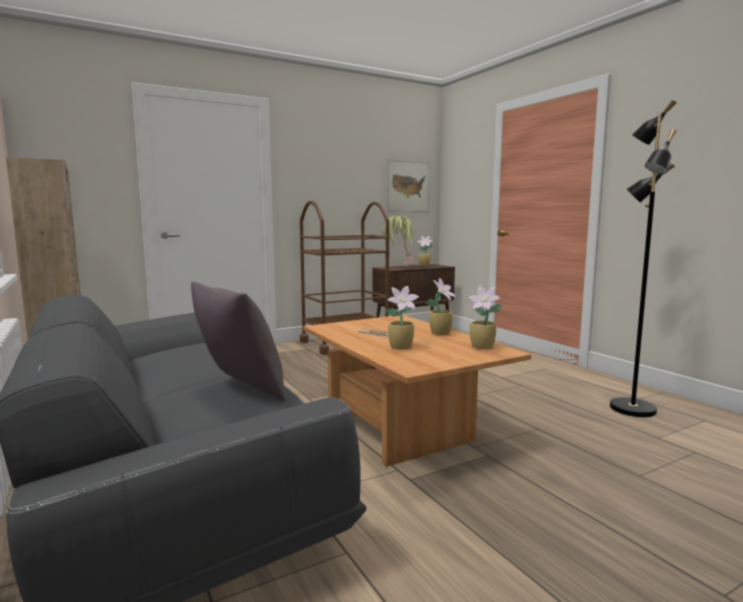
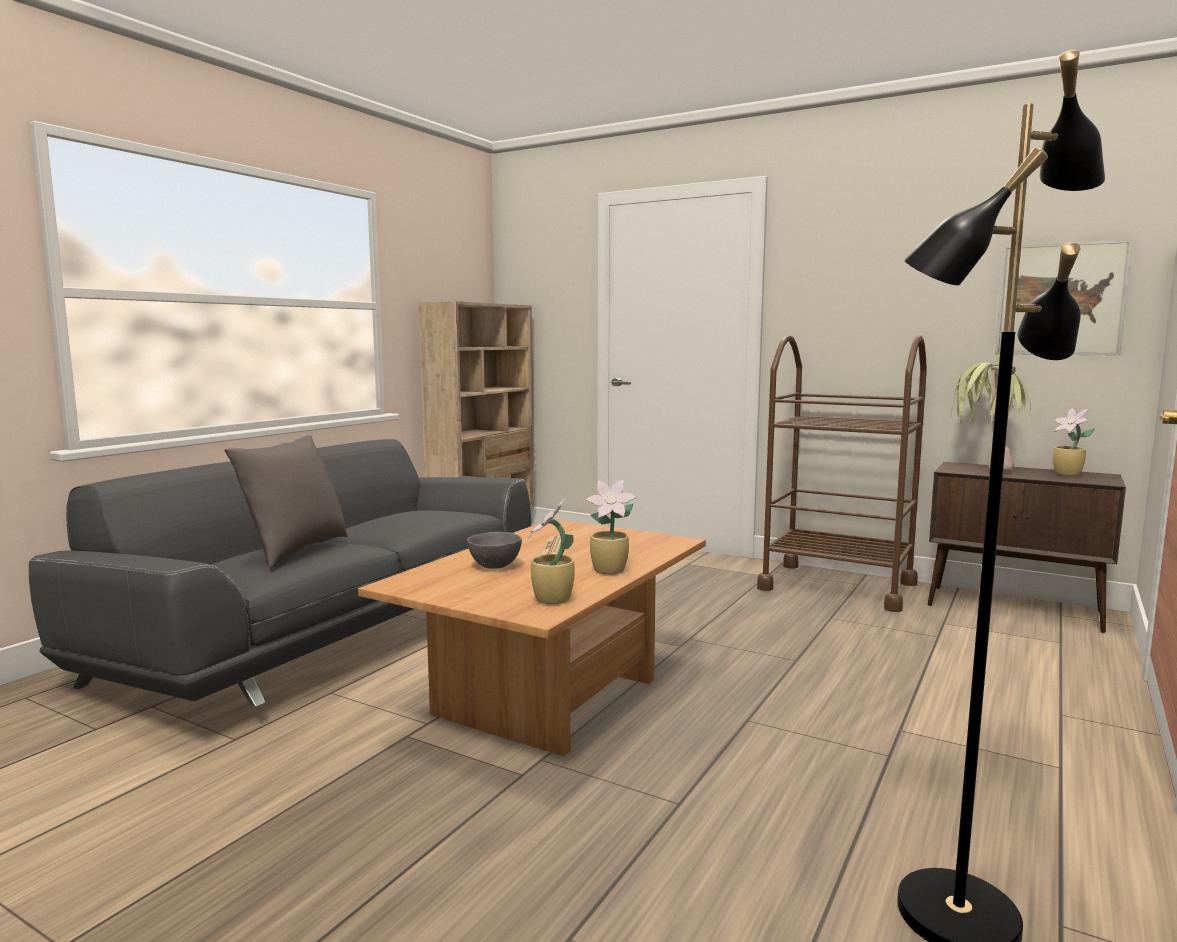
camera: 60 degrees right, 0 degrees up
(402, 347) = (495, 567): potted plant -> grey bowl

